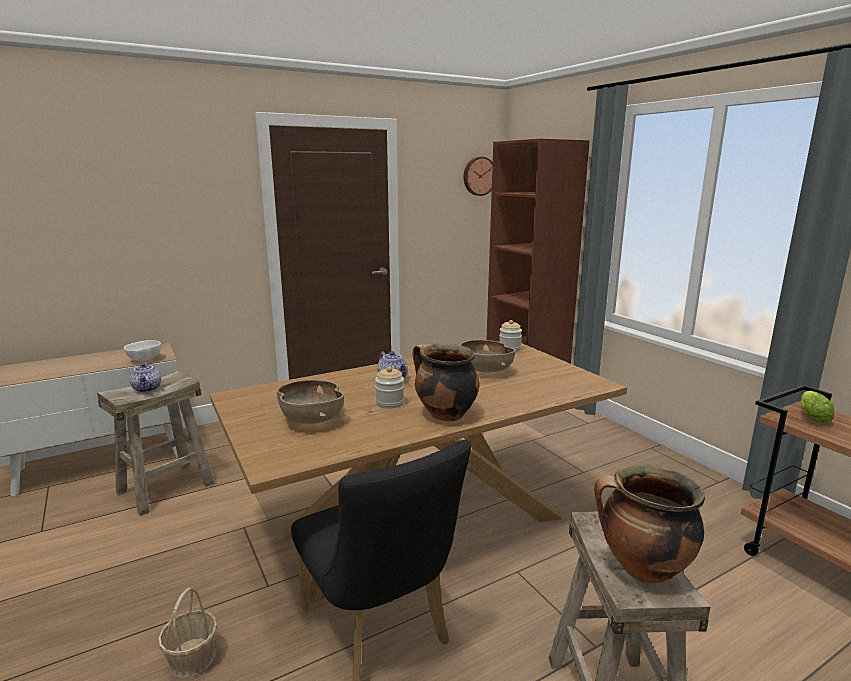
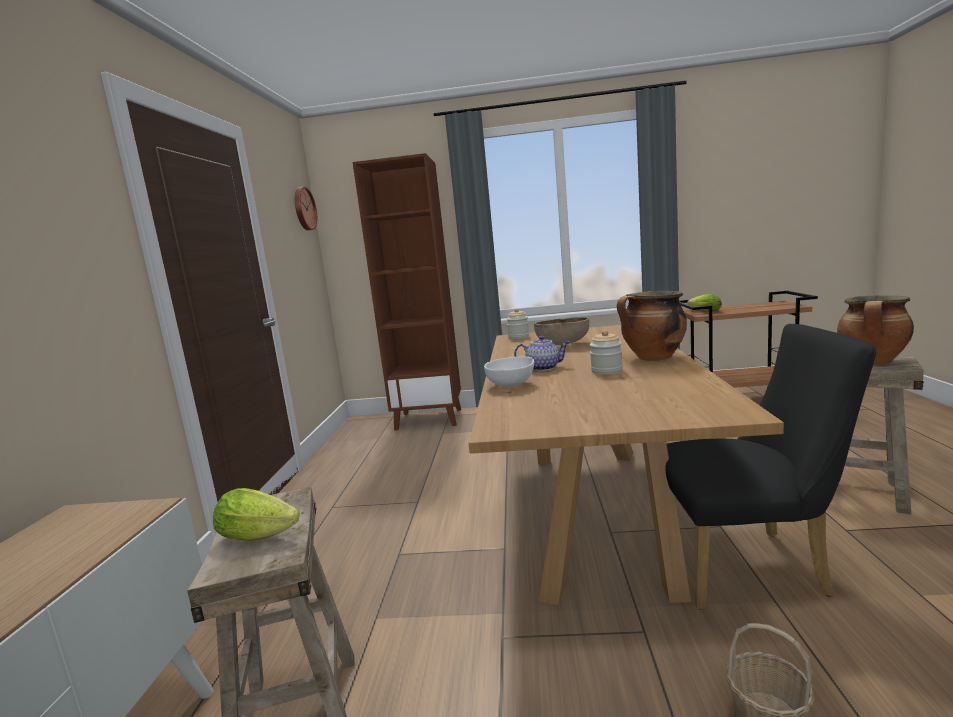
camera: 55 degrees left, 5 degrees down
(144, 360) = (118, 527): white bowl -> white bowl (512, 385)
(148, 389) = (261, 535): teapot -> lettuce
(311, 420) = (623, 396): brown bowl -> none

